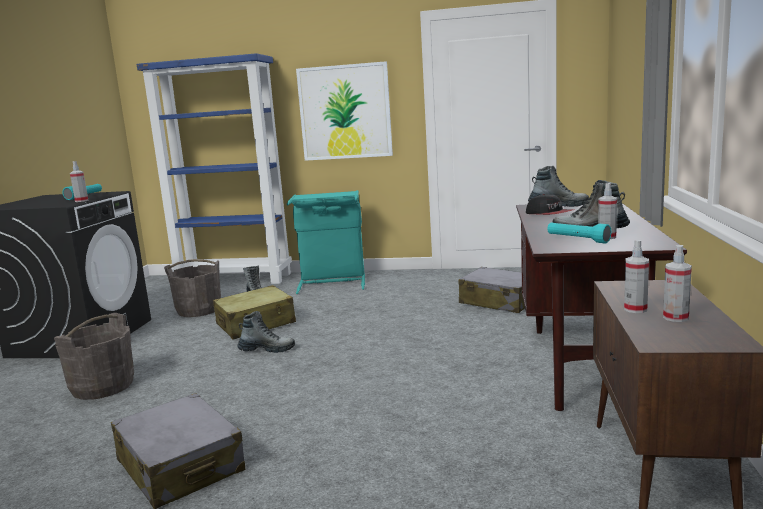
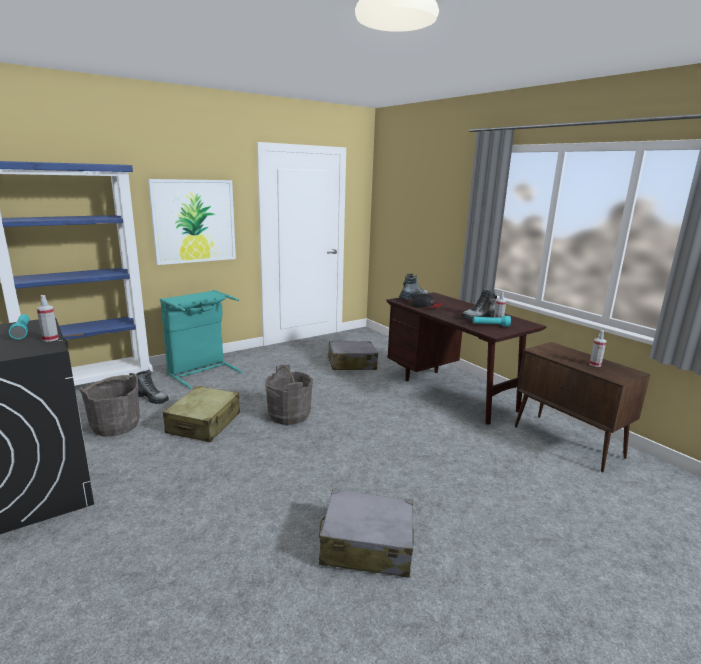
camera: 45 degrees left, 5 degrees up
(102, 386) = (167, 524): grey bucket -> grey bucket (289, 415)
(267, 349) = (258, 441): boot -> none
(635, 309) = (574, 363): spray bottle -> none

